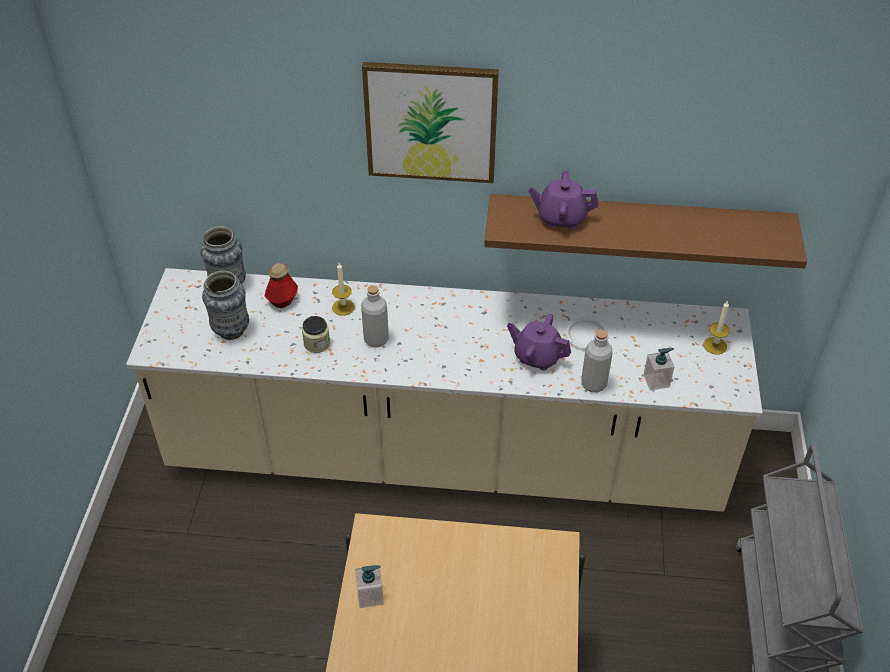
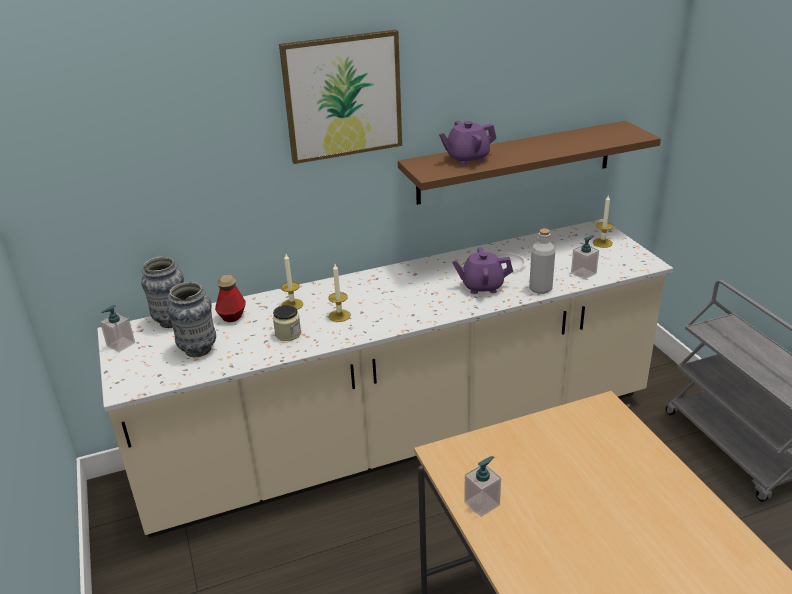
camera: 25 degrees left, 15 degrees down
(173, 297) = (120, 344): none -> soap dispenser
(376, 339) = (339, 316): grey bottle -> candle

